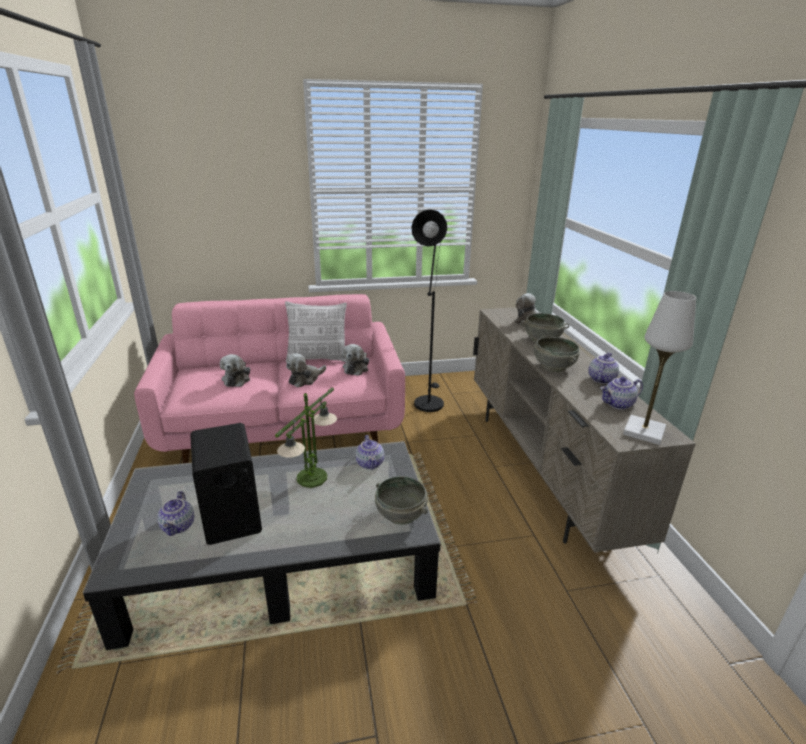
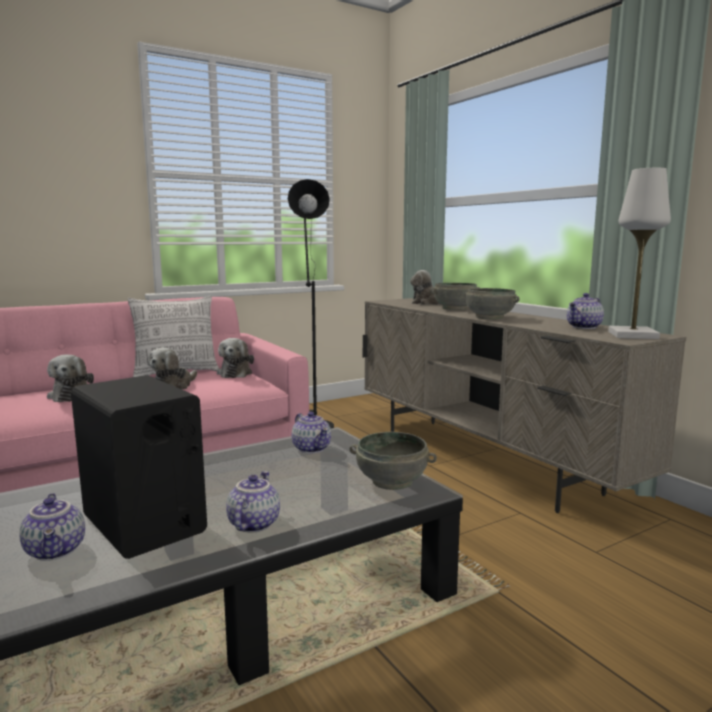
camera: 20 degrees left, 15 degrees down
(311, 478) = (242, 471): table lamp -> none
(600, 379) = (545, 319): teapot -> teapot (252, 524)

